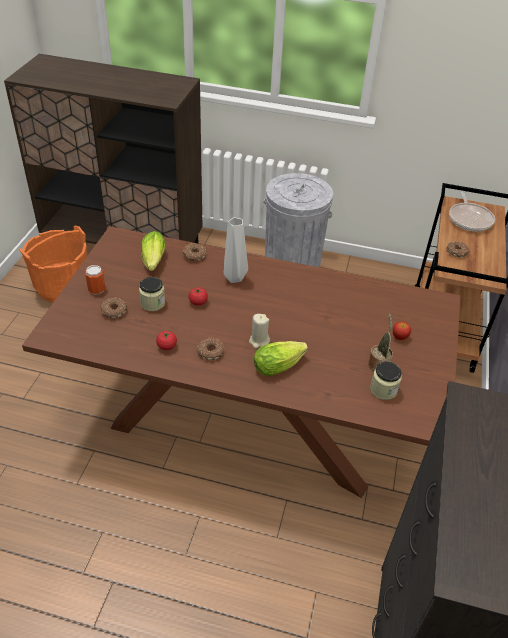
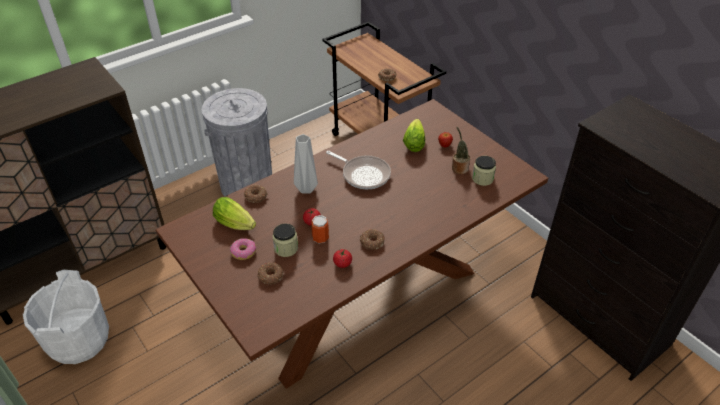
camera: 50 degrees left, 0 degrees up
(62, 286) = (78, 340): orange bucket -> white bucket
(96, 289) = (232, 275): can -> can (320, 238)
(126, 282) = (243, 252): none -> donut
(259, 341) = (385, 211): beige candle -> none
(280, 365) = (418, 213): lettuce -> lettuce (414, 142)
(469, 218) = (362, 52): frying pan -> frying pan (363, 174)

